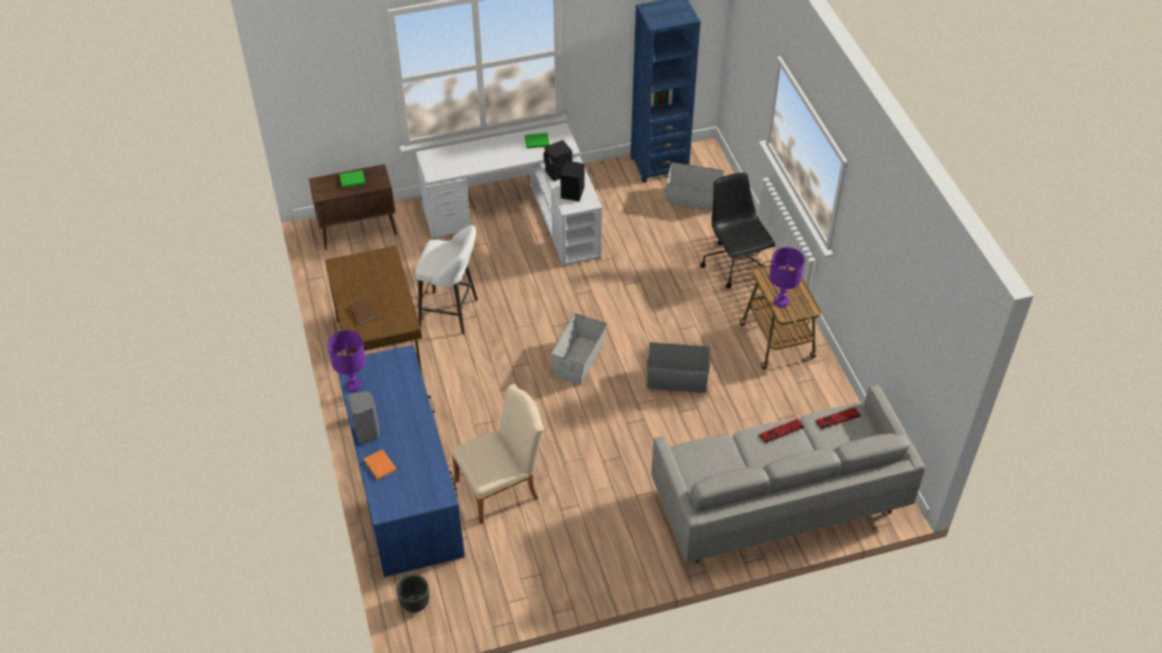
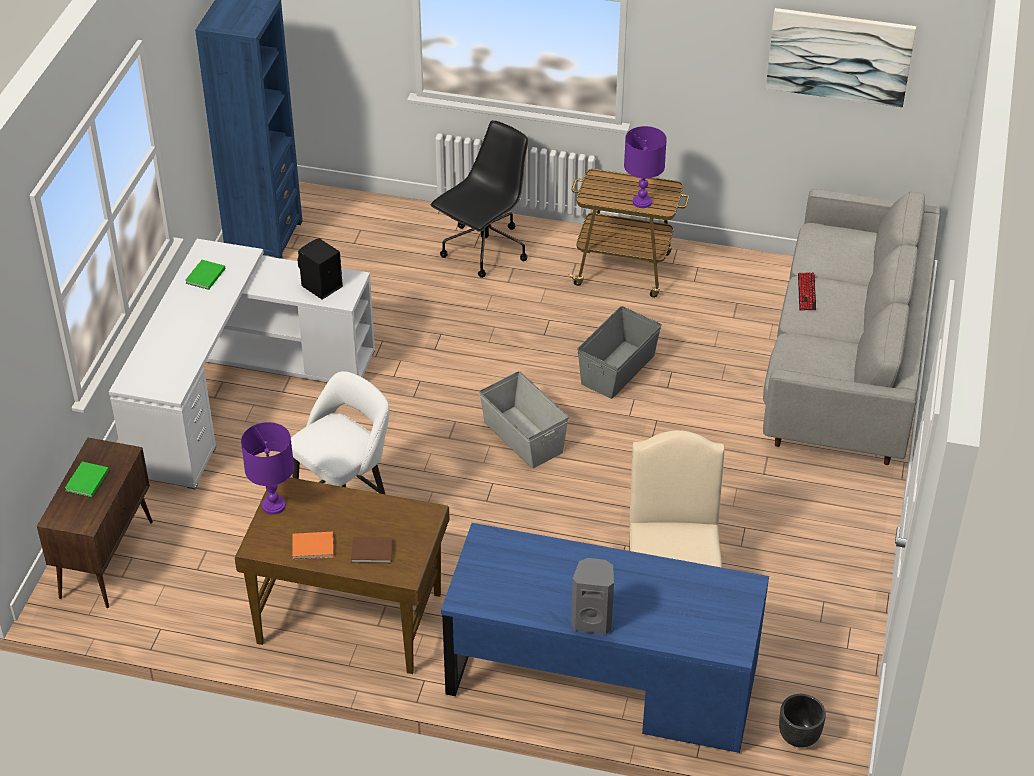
camera: 60 degrees left, 5 degrees down
(353, 385) = (499, 606): purple table lamp -> purple table lamp (274, 505)
(380, 466) = (659, 628): orange book -> orange book (314, 547)
(558, 173) = (274, 284): black speaker -> none
(692, 198) = (346, 235): grey storage box -> none
(735, 265) = (484, 250): black office chair -> black office chair turned 120 degrees clockwise
(838, 418) = (817, 246): keyboard -> none
(915, 304) = (839, 56): none -> picture

